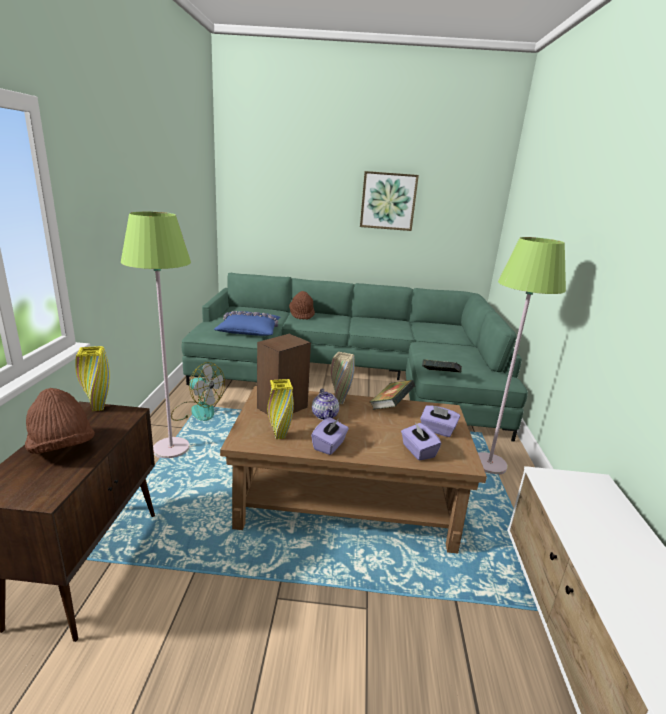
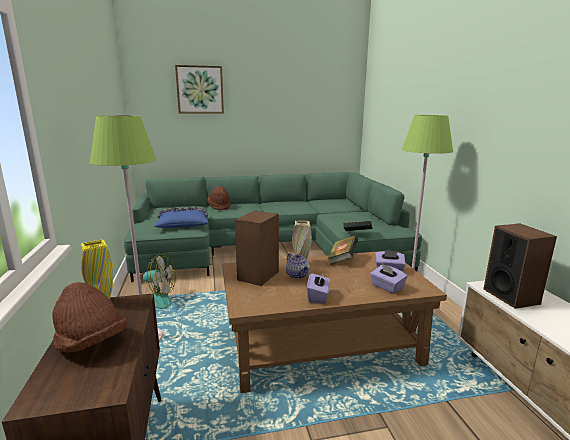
camera: 15 degrees left, 5 degrees down
(279, 436) = (272, 297): yellow vase -> none
(388, 201) = (276, 107): picture -> picture (200, 90)
(569, 497) = (511, 296): none -> speaker

